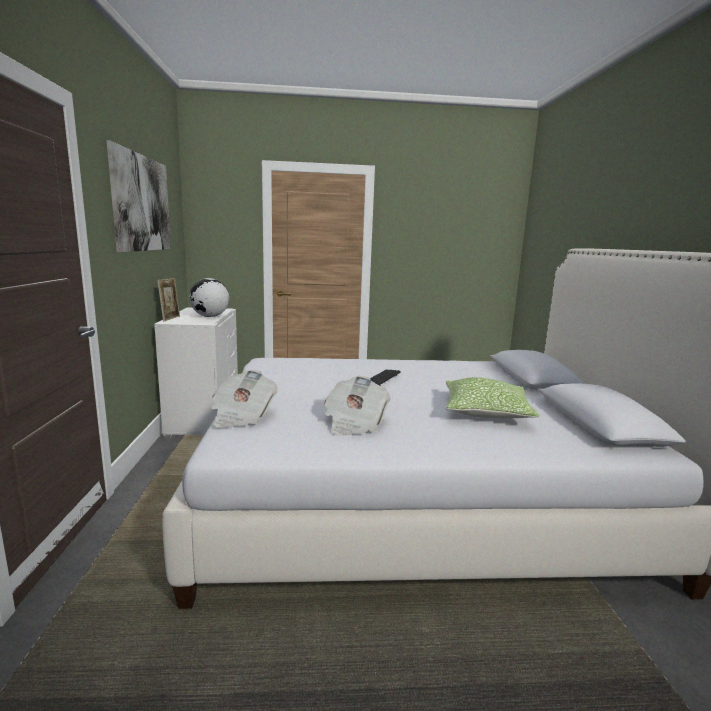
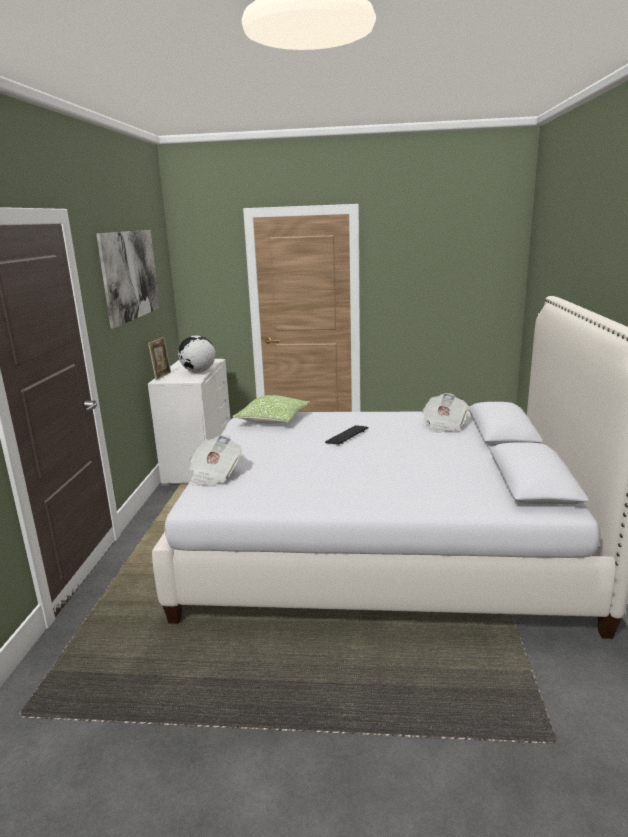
camera: 10 degrees right, 5 degrees up
(354, 423) = (305, 481): newspaper -> newspaper (443, 425)
(486, 412) = (429, 470): pillow -> pillow (273, 419)

